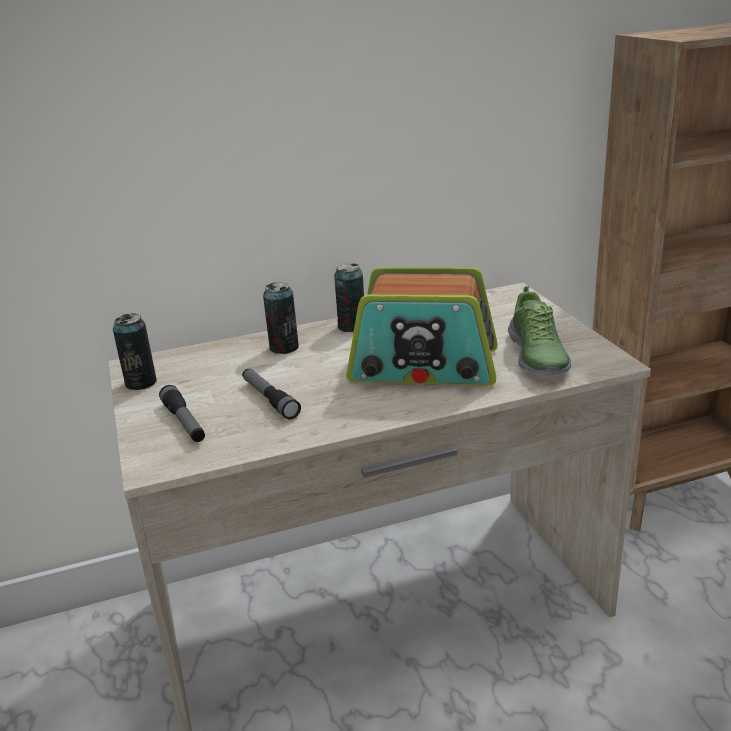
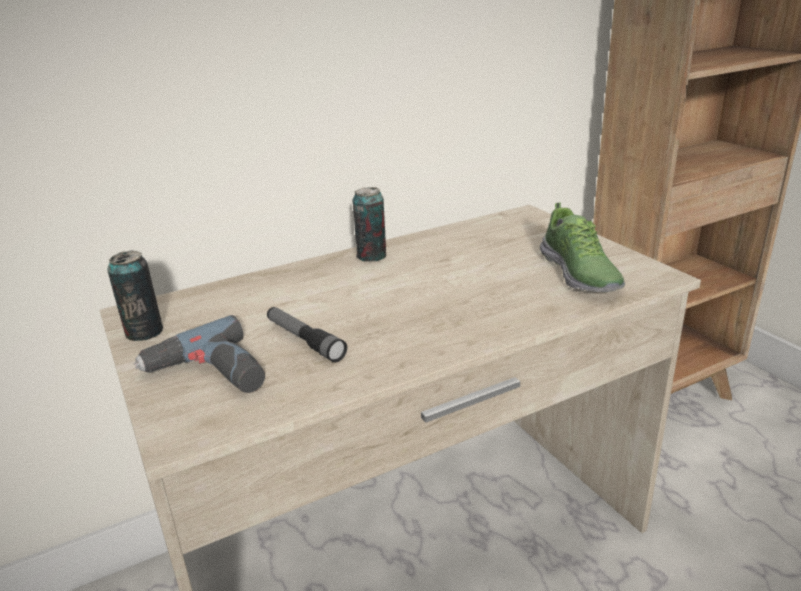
camera: 10 degrees left, 0 degrees up
(184, 422) = (208, 375): flashlight -> power drill
(284, 348) = (303, 282): can -> none
(424, 366) = (465, 292): radio -> none

